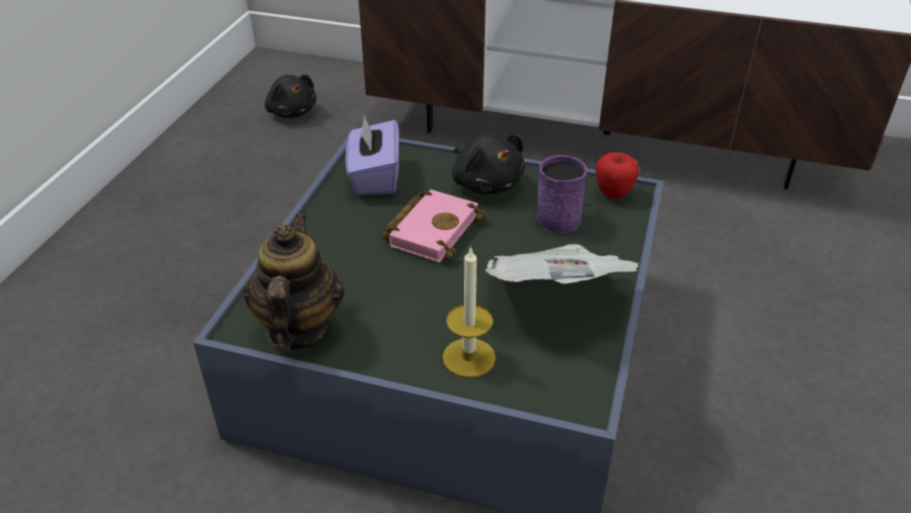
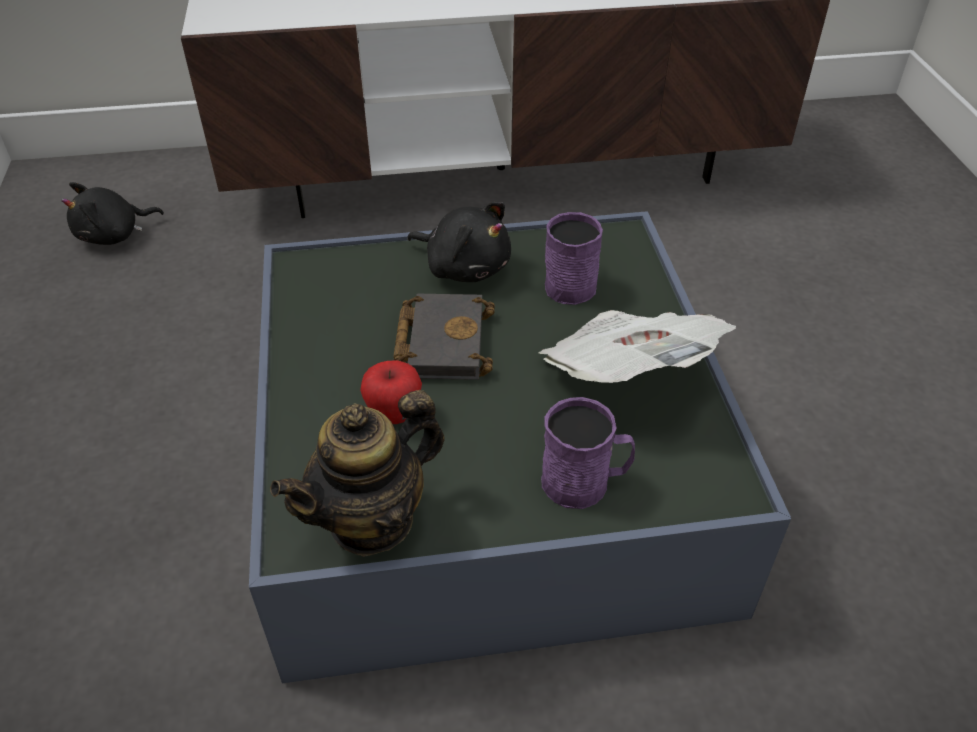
camera: 25 degrees left, 5 degrees up
(291, 112) = (114, 235): black plush toy -> black plush toy turned 120 degrees clockwise
(298, 329) = (372, 520): teapot -> teapot turned 105 degrees counterclockwise
(374, 177) = (331, 296): purple tissue box -> none
(432, 229) = (441, 341): pink book -> black book
(469, 357) = (584, 482): candle -> purple mug
(613, 194) = (606, 240): apple -> apple (394, 414)

